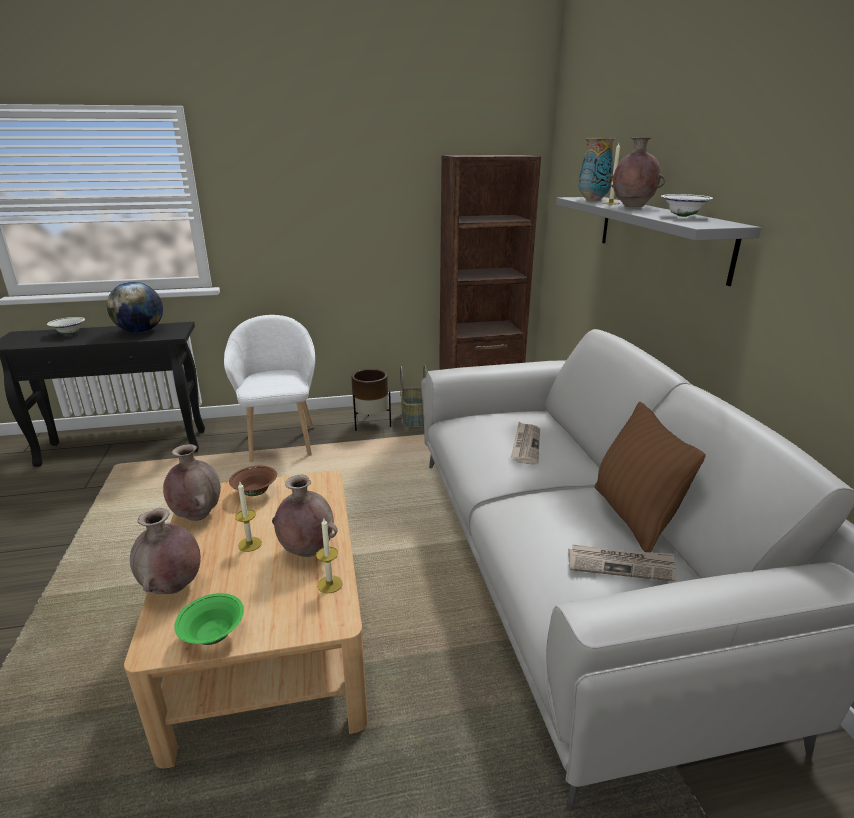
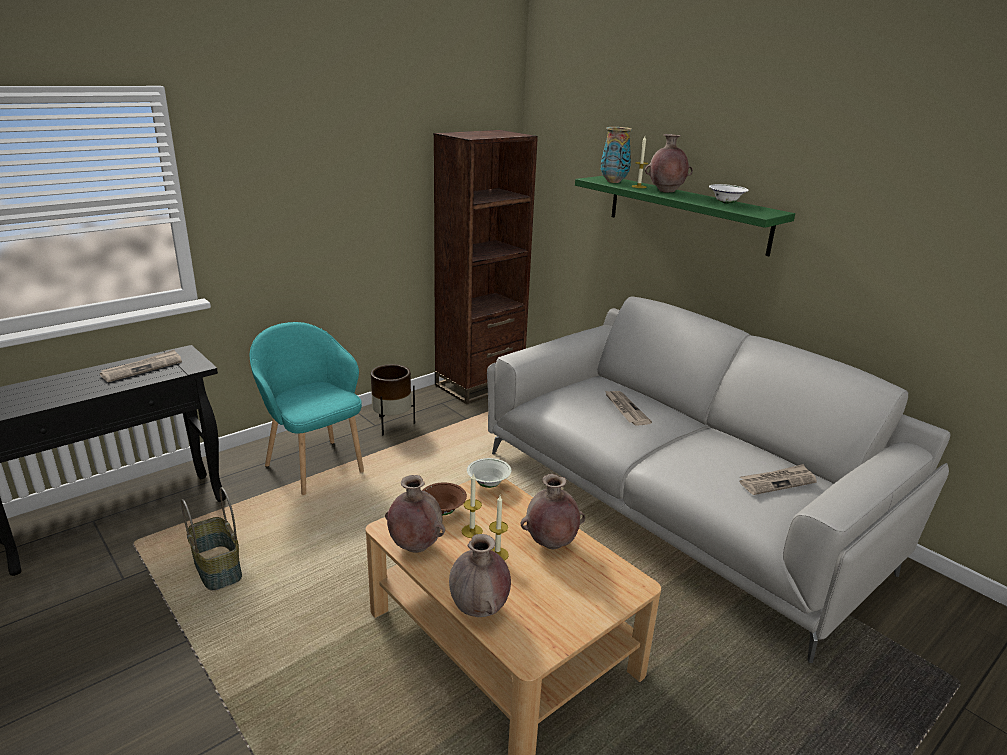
camera: 30 degrees left, 0 degrees up
(69, 334) = (43, 387): white bowl -> white bowl (488, 484)
(141, 331) = (142, 368): globe -> newspaper
(214, 635) = (562, 630): green bowl -> none
(281, 442) = (314, 466): white armchair -> turquoise armchair
(330, 584) = (600, 562): candle -> candle (472, 531)
(414, 418) = (430, 409): basket -> basket (219, 569)
(633, 517) = (749, 446): brown pillow -> none
(660, 235) = (686, 213): grey shelf -> green shelf

